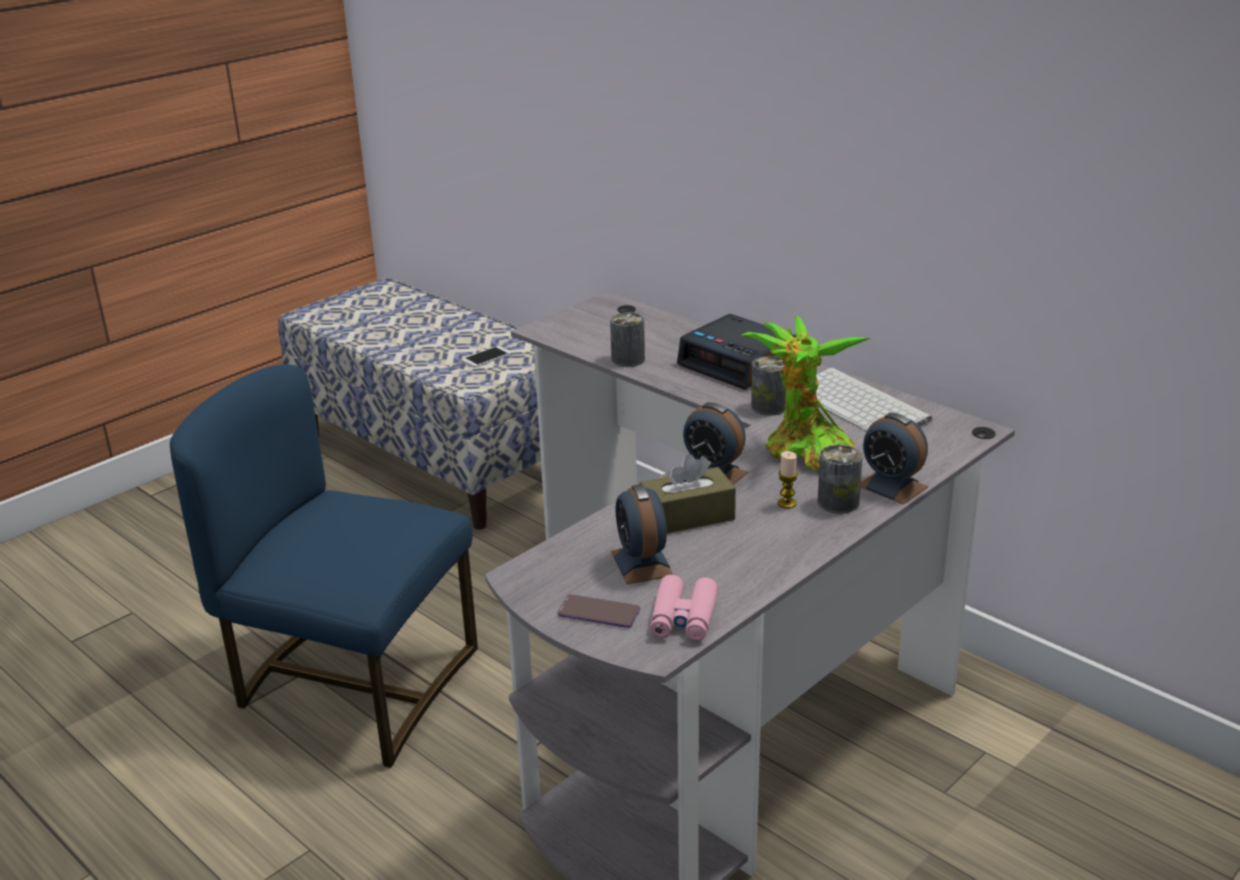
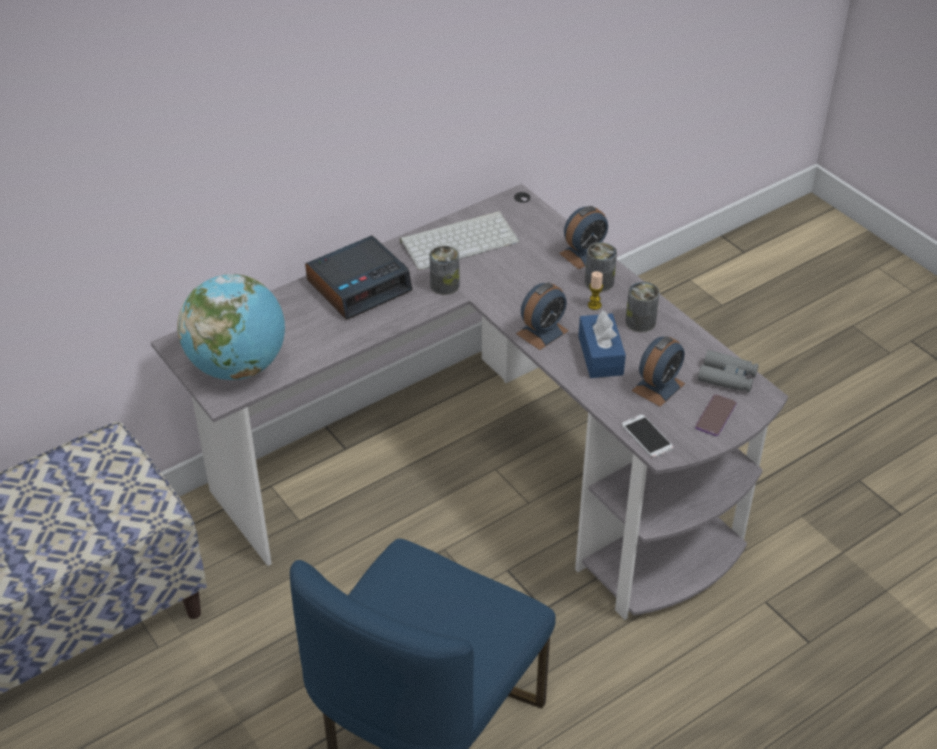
camera: 80 degrees left, 15 degrees up
(486, 357) = (97, 489): phone -> phone (647, 436)
(585, 329) = (238, 366): none -> globe
(628, 360) = (320, 348): can -> can (640, 322)
(641, 563) = (658, 387): alarm clock -> alarm clock turned 45 degrees counterclockwise
(683, 618) = (727, 377): pink binoculars -> grey binoculars
(687, 516) = (600, 355): brown tissue box -> blue tissue box
(804, 452) = (523, 282): potted plant -> none

